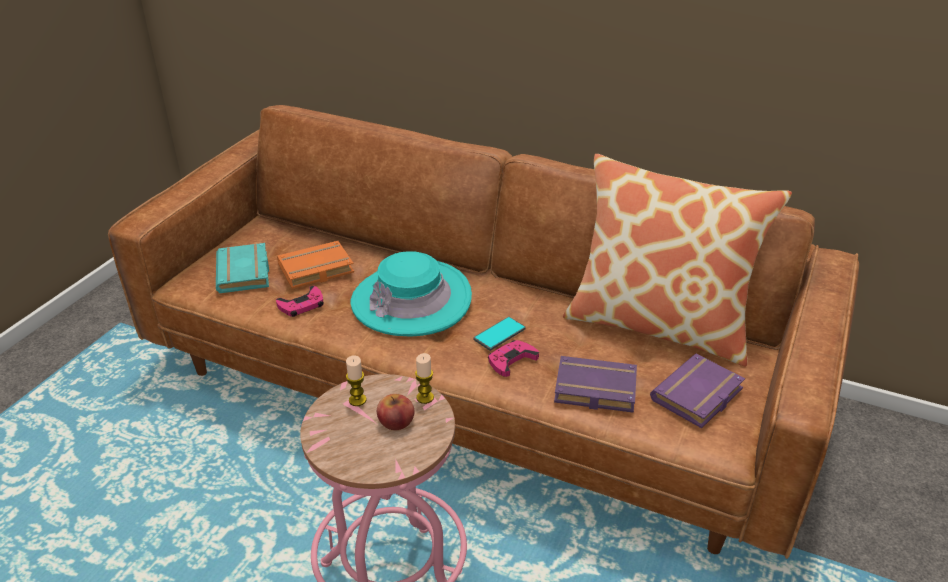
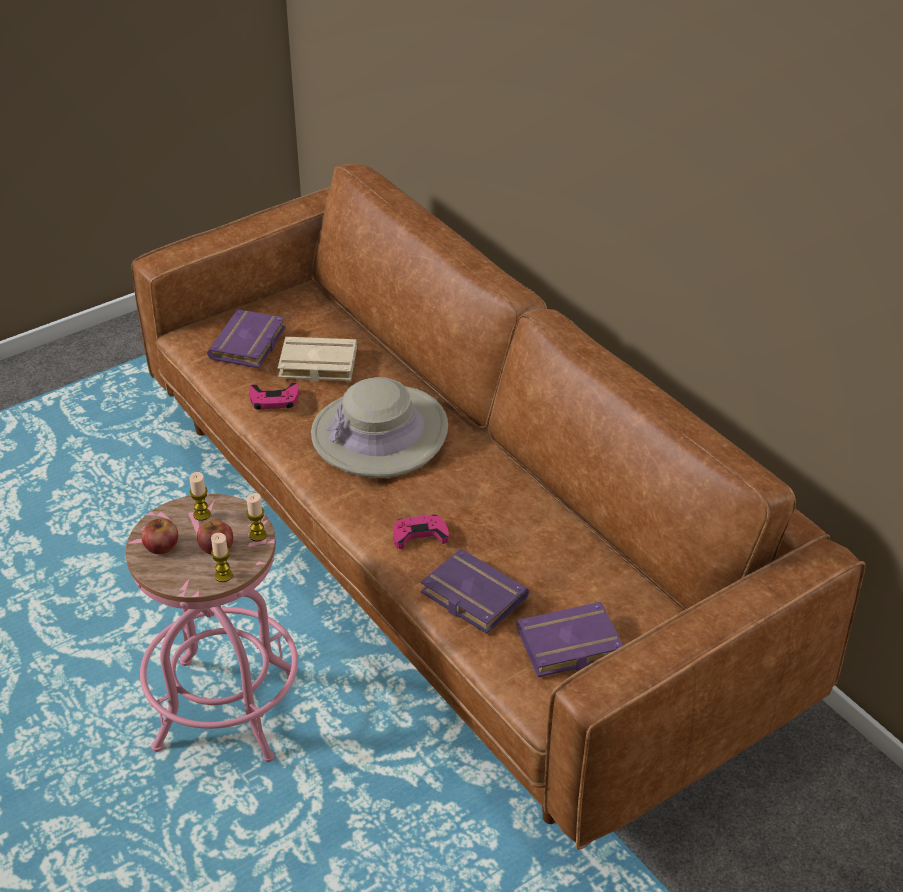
camera: 30 degrees right, 5 degrees up
(245, 273) = (249, 345): turquoise book -> purple book
(315, 270) = (316, 365): orange book -> beige book
(343, 441) = (161, 545): none -> apple
(411, 300) = (380, 433): turquoise hat -> beige hat
(426, 443) = (223, 575): none -> candle
(499, 334) = (434, 503): phone -> none
(659, 324) = (610, 557): pillow -> none

